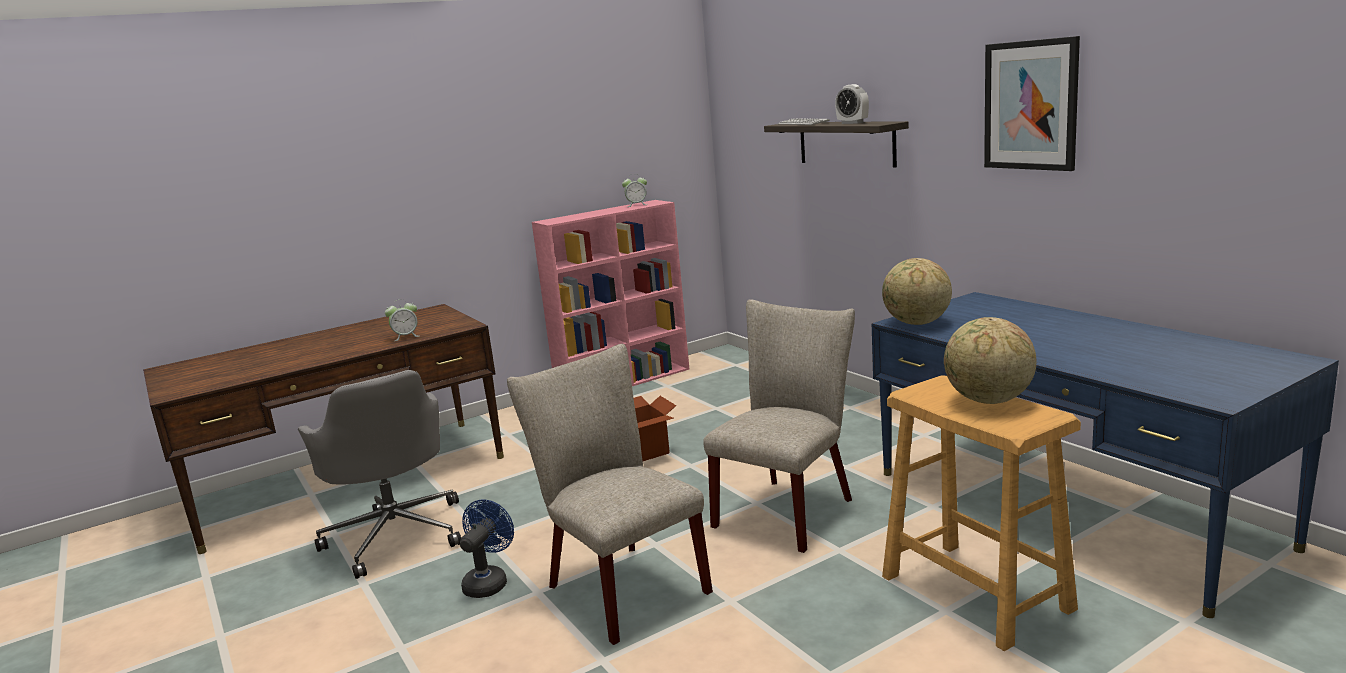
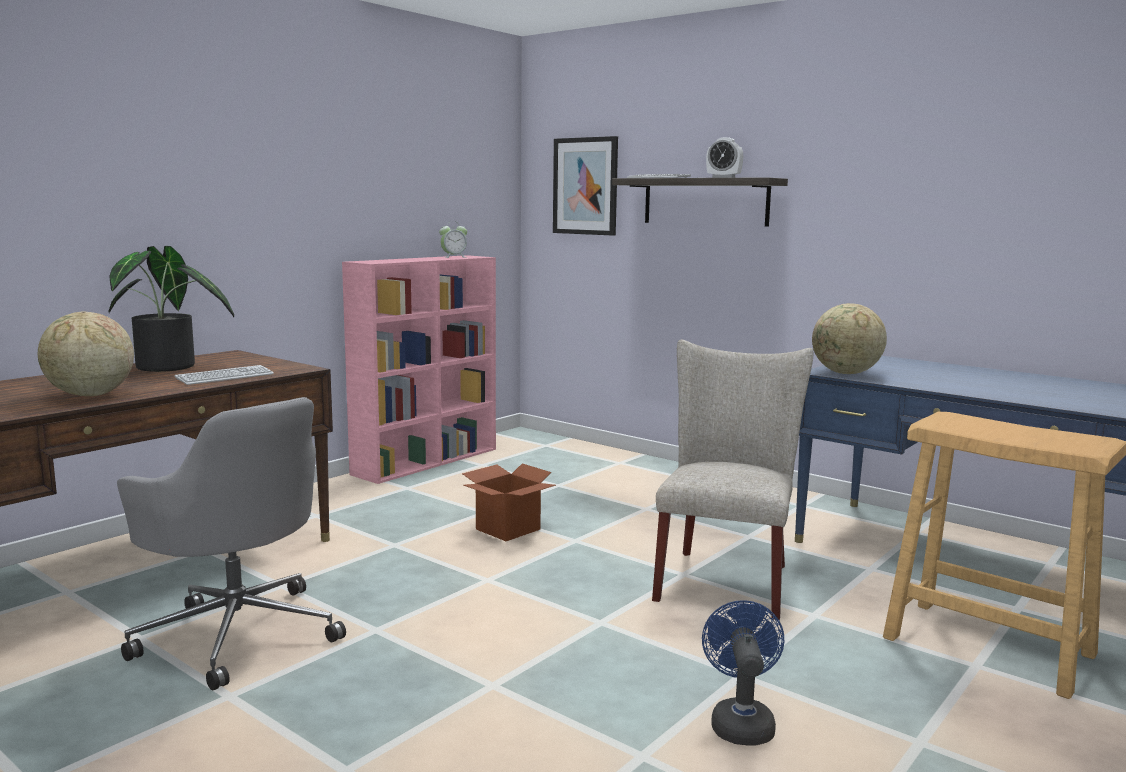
camera: 20 degrees left, 5 degrees down
(379, 327) = (169, 368): none -> potted plant
(406, 337) = (225, 377): alarm clock -> keyboard
(489, 582) = (416, 679): blue fan -> blue fan (740, 722)
(619, 586) = (594, 670): beige chair -> none
(988, 401) = (1020, 430): globe -> globe (90, 395)
(1030, 105) = (938, 163): picture -> picture (585, 186)

